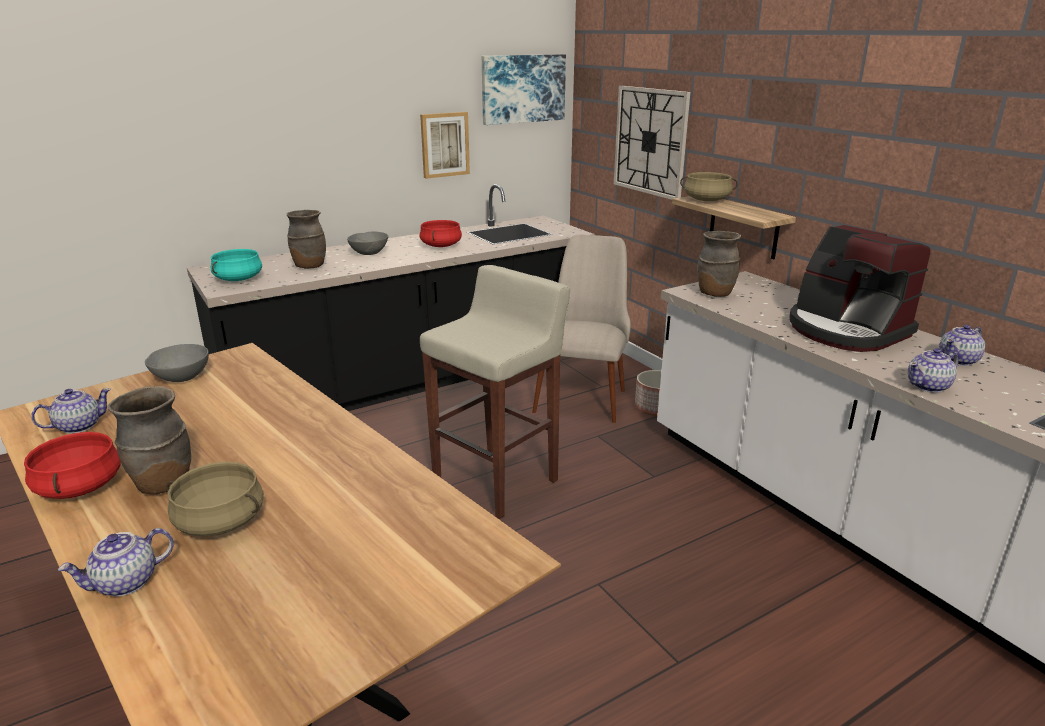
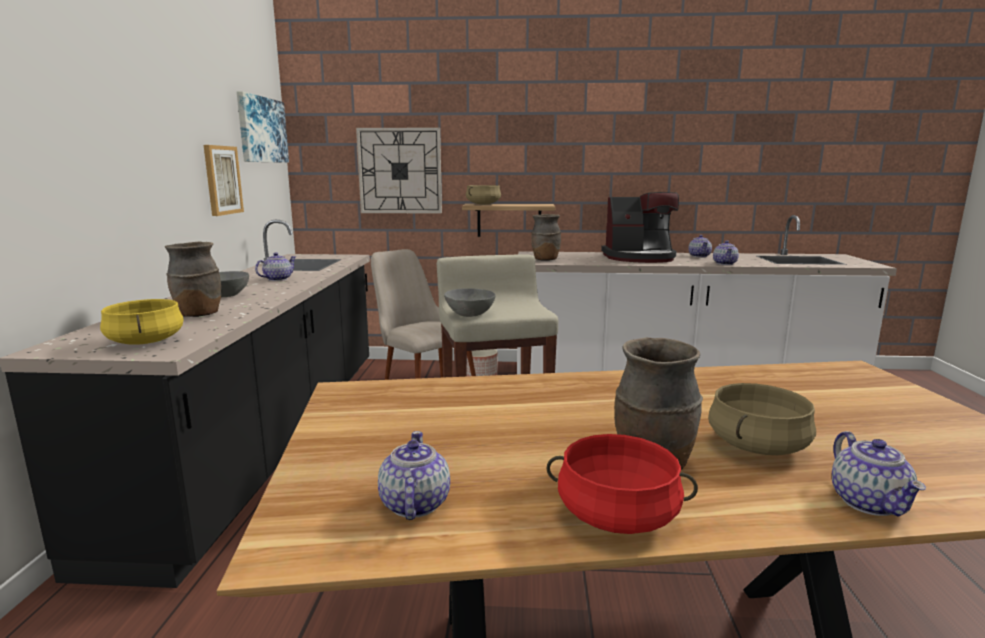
camera: 55 degrees left, 10 degrees down
(181, 377) = (355, 426): grey bowl -> grey bowl (470, 314)
(238, 279) = (145, 341): turquoise cooking pot -> yellow cooking pot
(440, 245) = (277, 279): red cooking pot -> teapot

